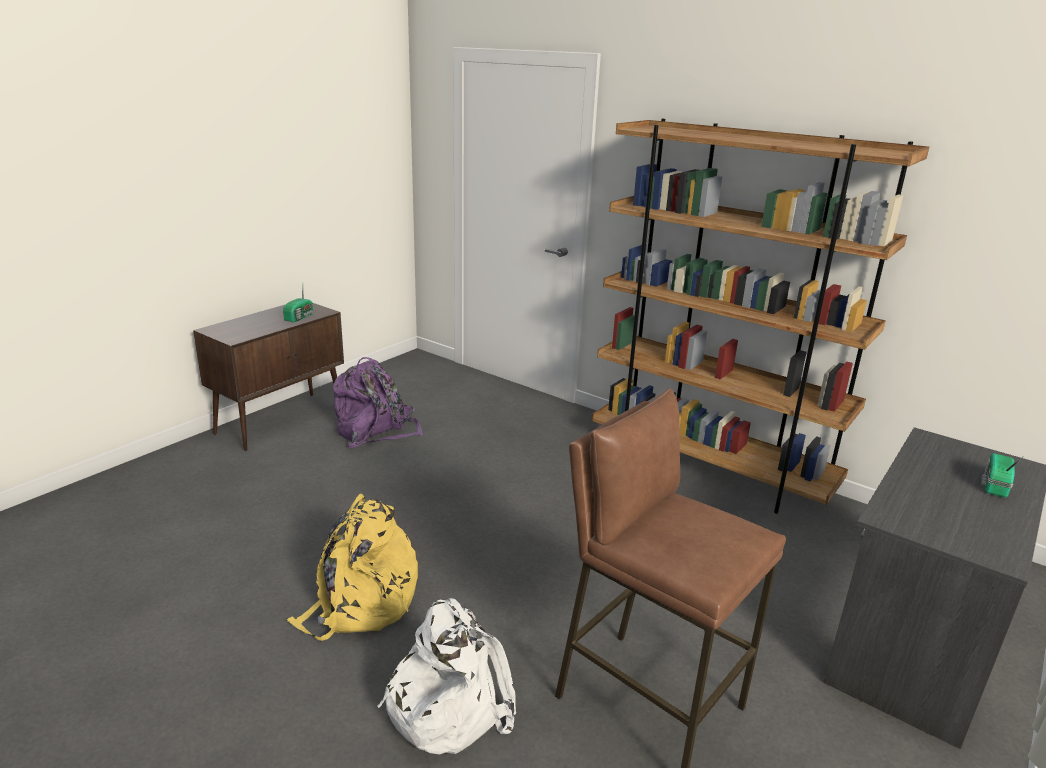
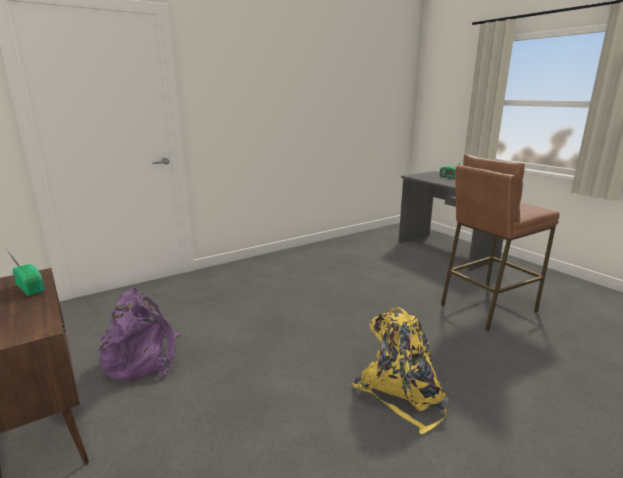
camera: 70 degrees left, 5 degrees down
(448, 703) = (498, 366): white backpack -> none
(709, 469) = (305, 253): brown bookcase -> none

